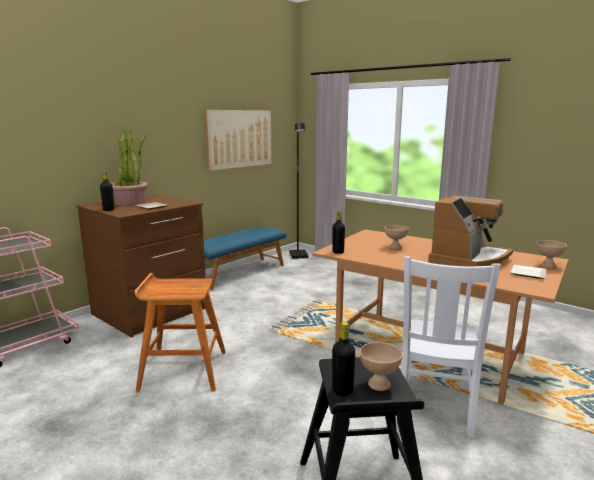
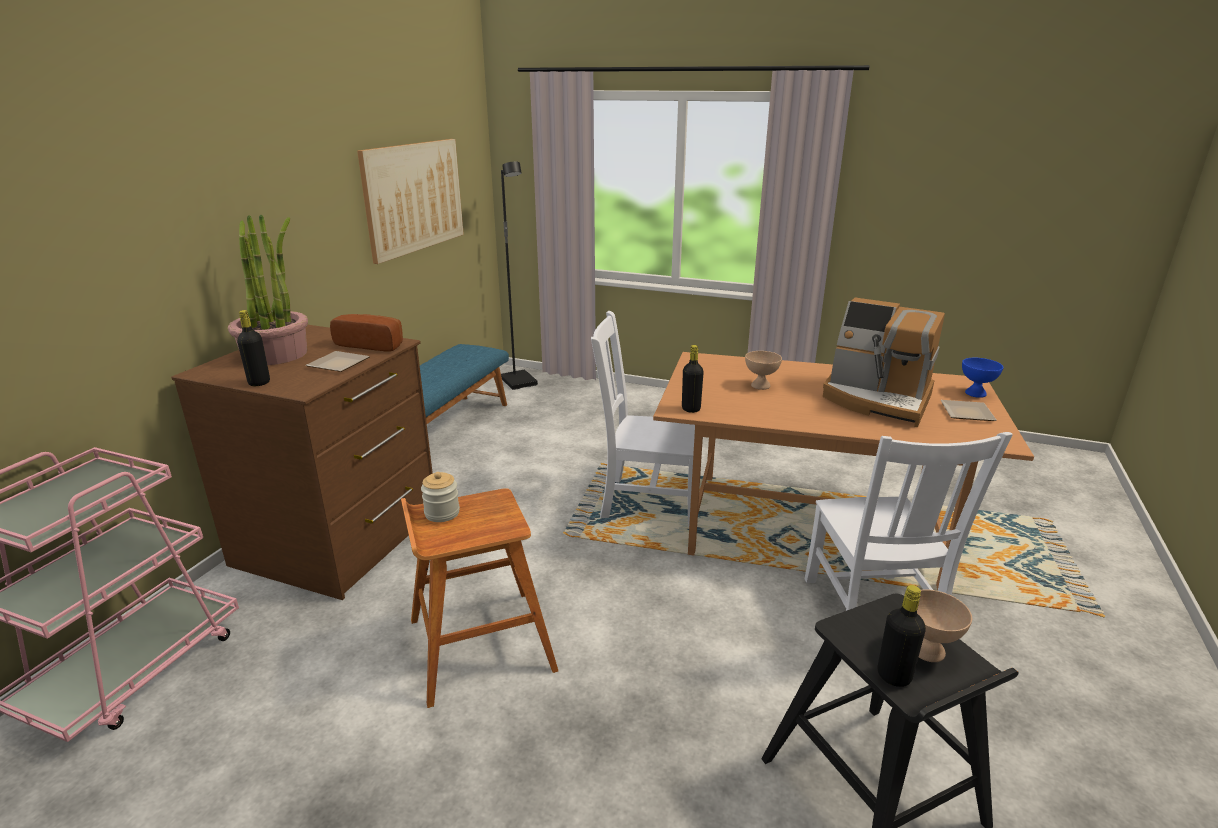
camera: 20 degrees left, 10 degrees up
(167, 283) = (442, 513): none -> jar
(177, 202) = (372, 344): none -> bread
(330, 322) = (647, 502): none -> white chair
(468, 261) = (877, 400): coffee machine -> coffee machine turned 105 degrees clockwise
(548, 266) = (976, 394): beige bowl -> blue bowl

